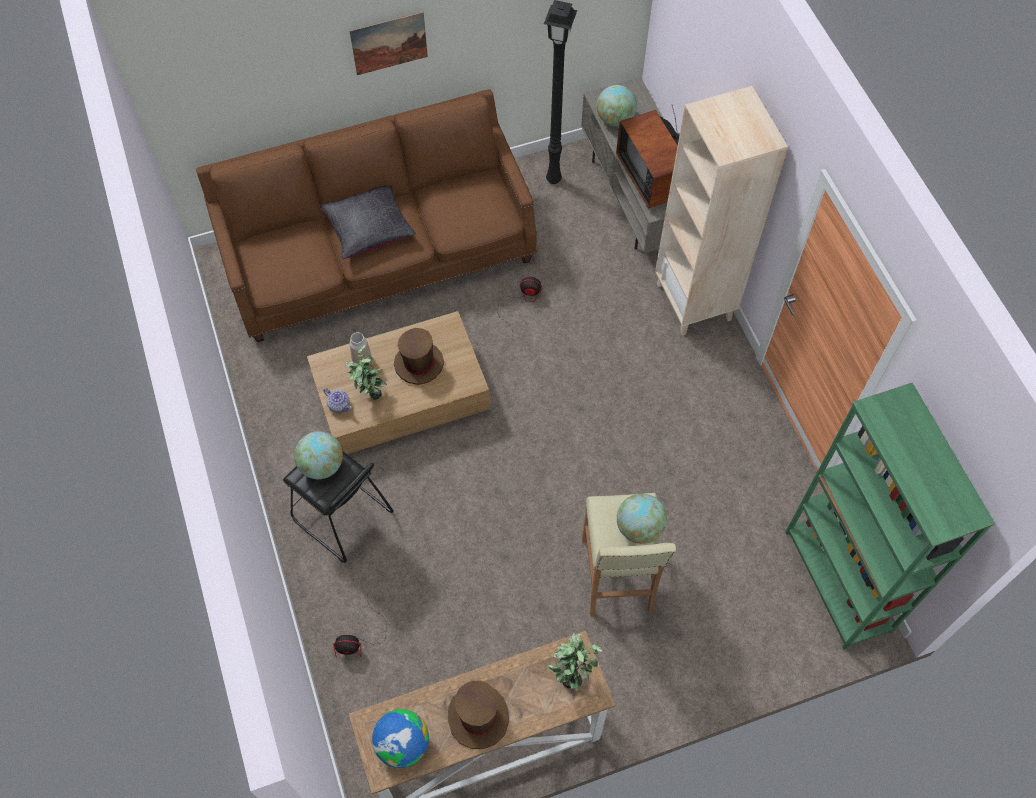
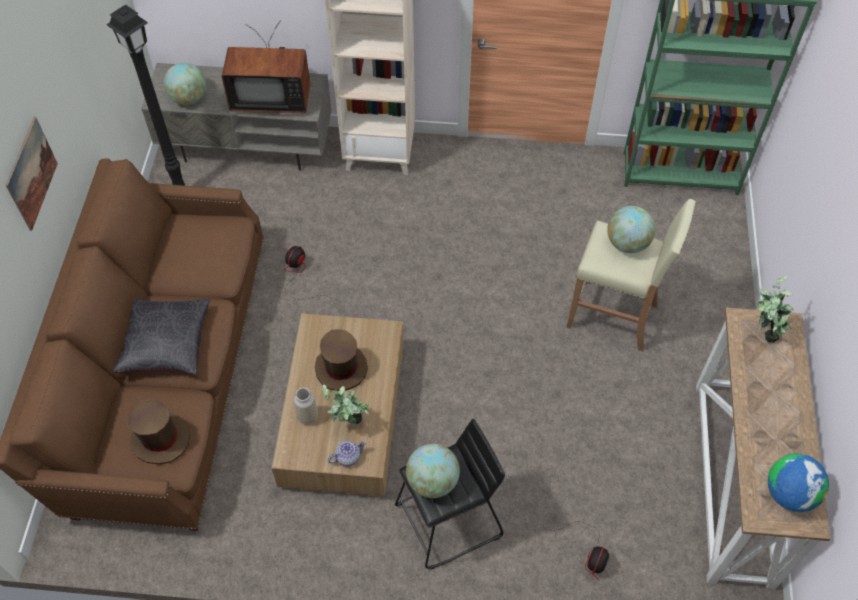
camera: 65 degrees left, 5 degrees down
(478, 716) = (781, 420): brown hat -> brown hat (160, 438)

